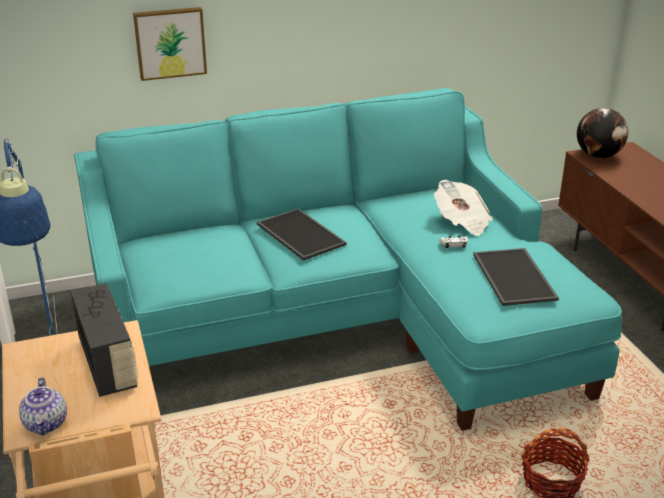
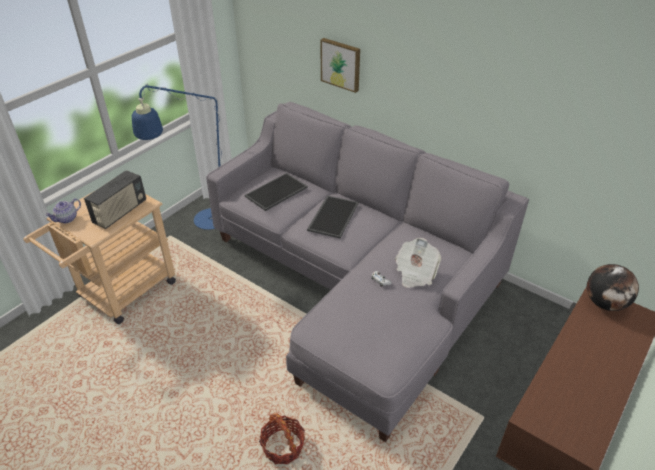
camera: 55 degrees right, 10 degrees up
(345, 317) = (355, 283): turquoise sofa -> grey sofa
(516, 277) = (368, 324): tray -> tray (276, 192)

